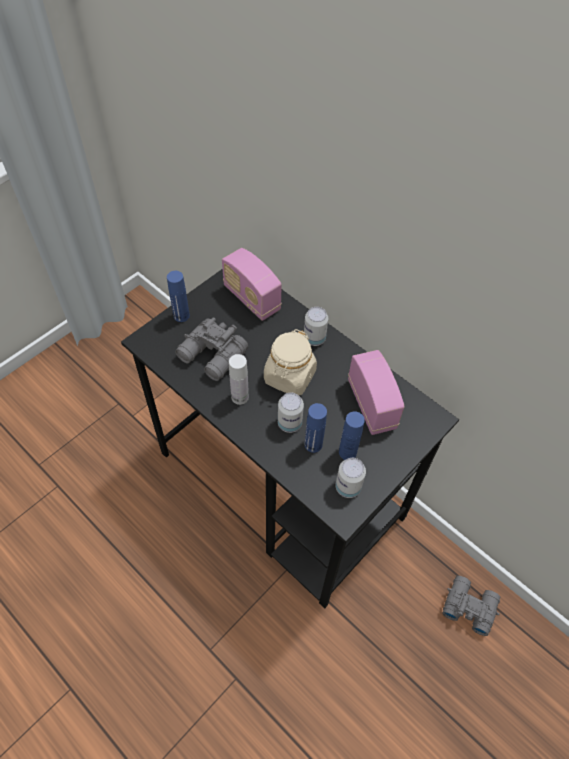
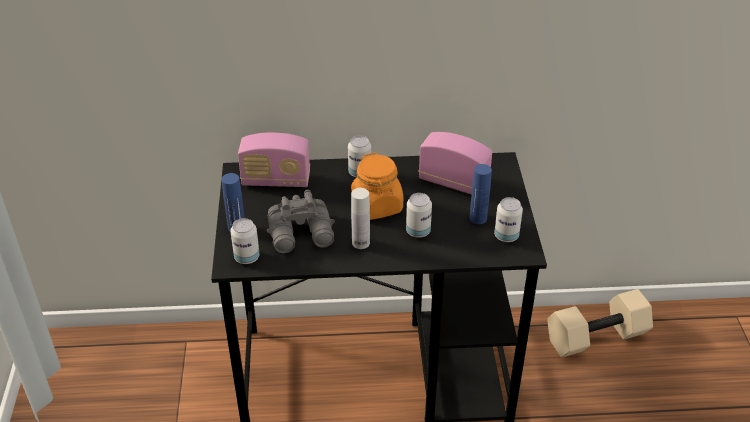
camera: 45 degrees left, 15 degrees down
(158, 344) = (247, 257): none -> can
(289, 377) = (377, 206): beige jar -> orange jar
(313, 444) = (451, 231): blue bottle -> none
(468, 605) = (596, 335): grey binoculars -> beige dumbbell

